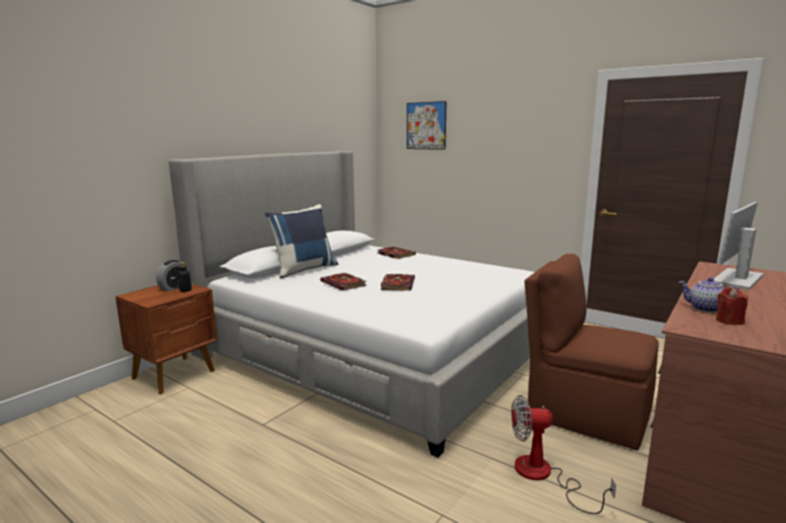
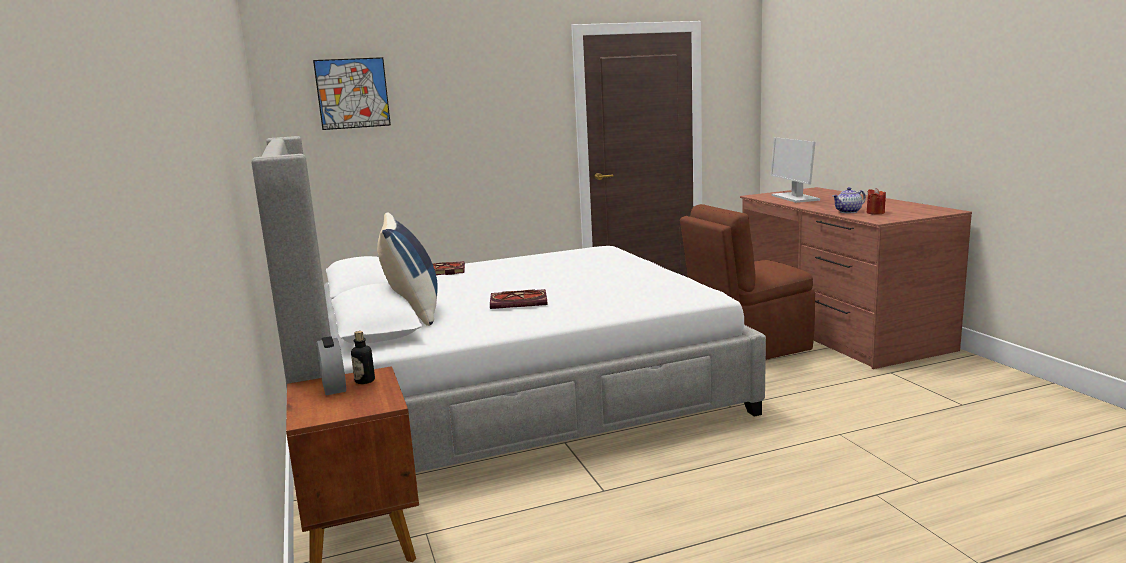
camera: 55 degrees left, 0 degrees up
(397, 284) = (567, 284): book -> none
(543, 476) = (817, 386): fan -> none

